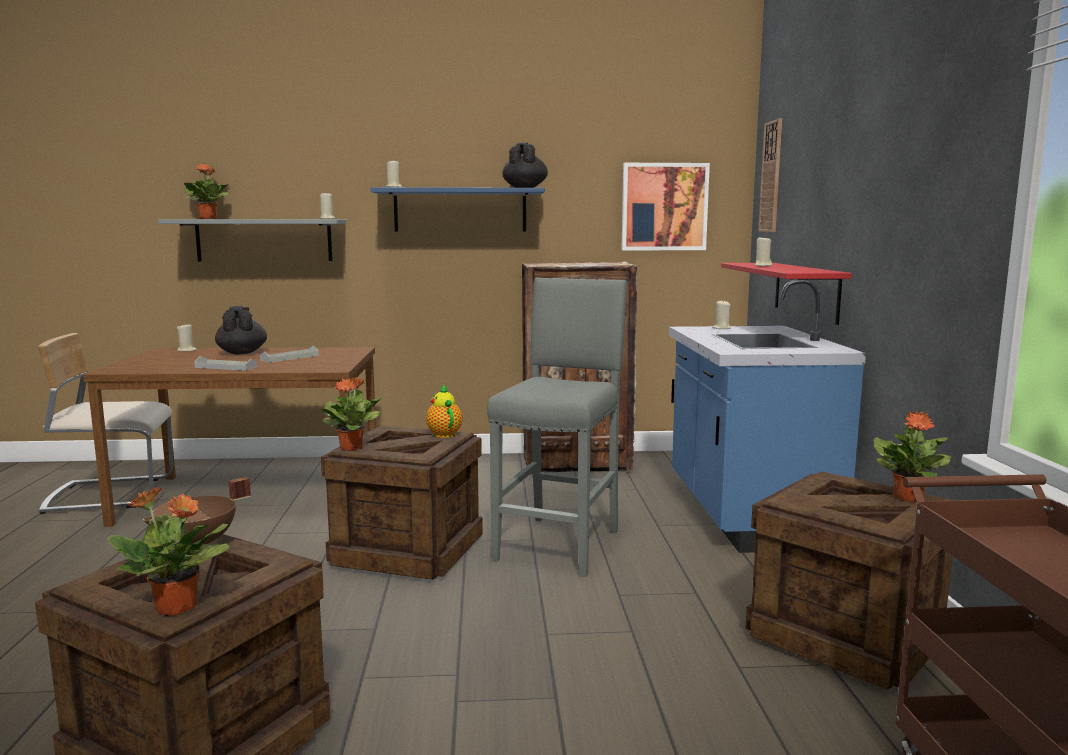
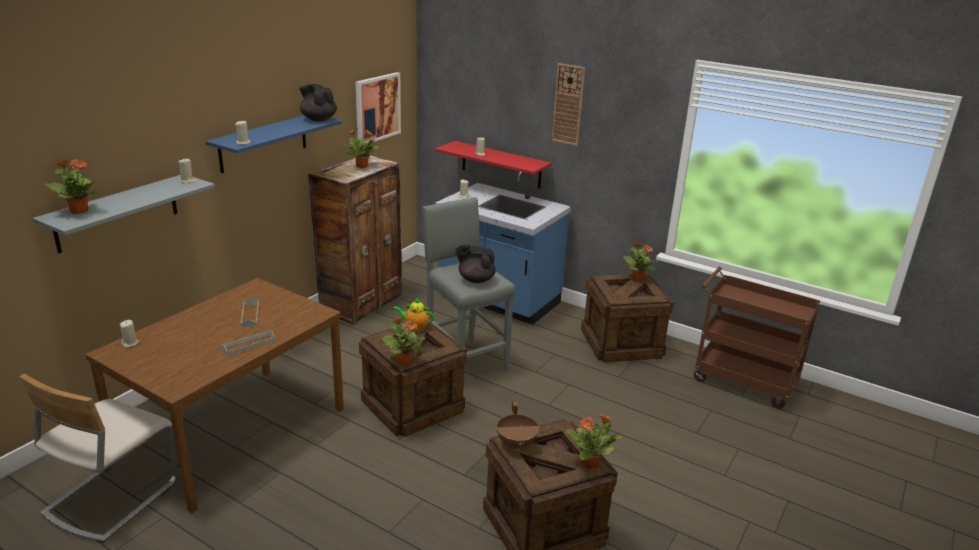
camera: 55 degrees left, 15 degrees up
(242, 353) = (190, 325): black teapot -> black teapot (475, 280)
(585, 263) = (362, 166): none -> potted plant
(771, 177) = (446, 84): wall clock -> wall clock (568, 104)

